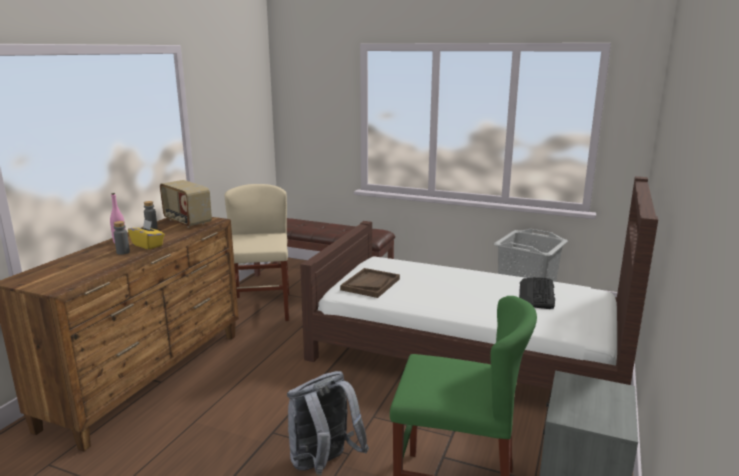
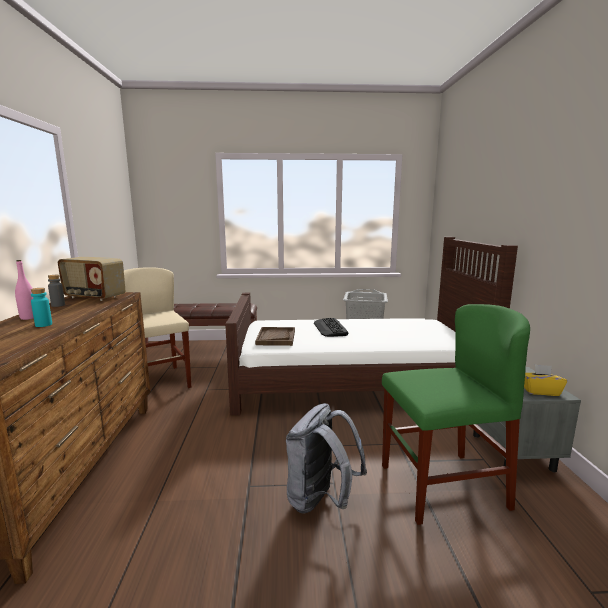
camera: 25 degrees left, 5 degrees down
(123, 252) = (43, 325): grey bottle -> turquoise bottle
(148, 245) = (70, 316): yellow tissue box -> yellow tissue box (540, 391)
(537, 293) = (399, 326): keyboard -> keyboard (330, 328)

